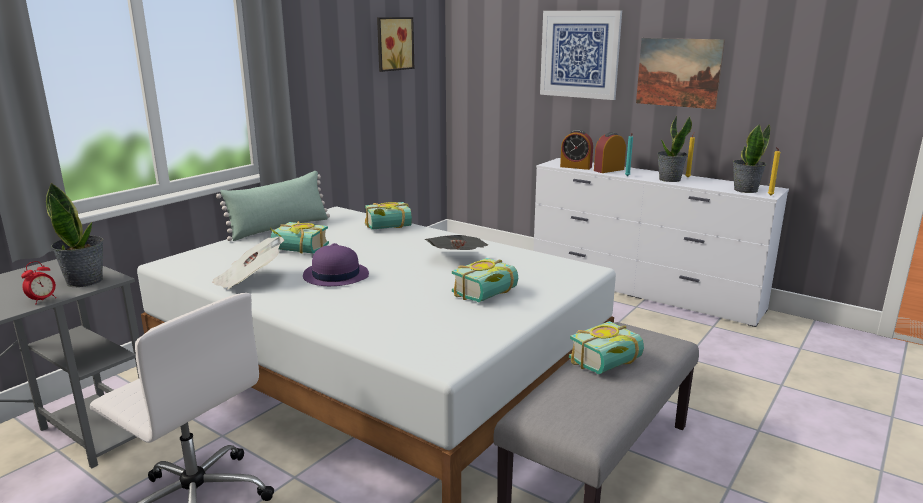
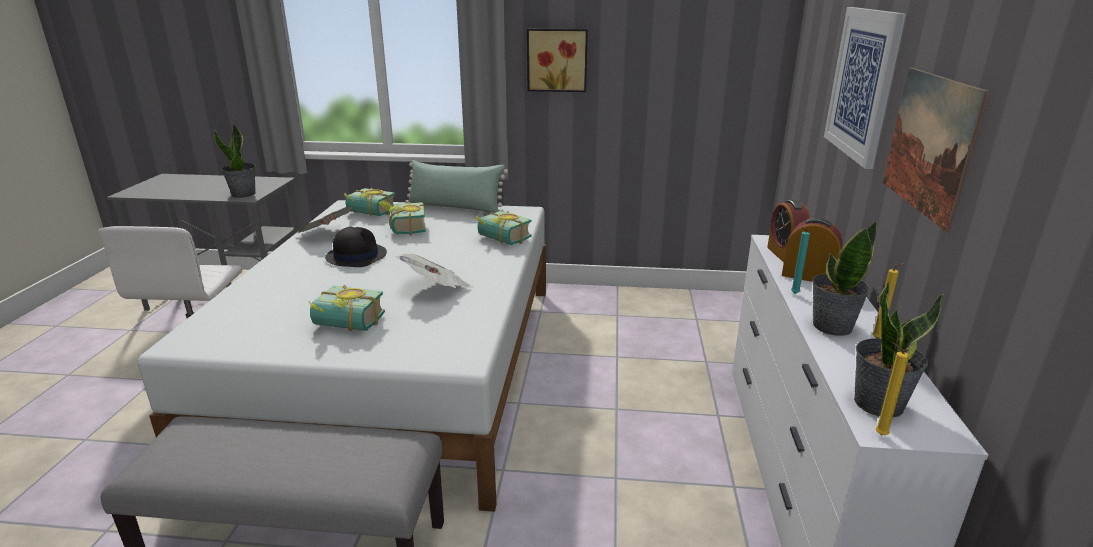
camera: 60 degrees right, 5 degrees up
(43, 300) = (207, 196): alarm clock -> none
(335, 275) = (356, 256): purple hat -> black hat
(393, 43) = (687, 41): picture -> picture (557, 60)
(610, 365) = (291, 450): book -> book (369, 214)

